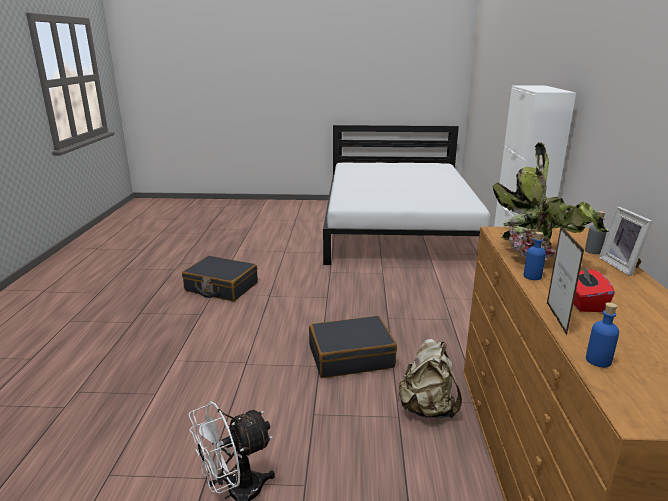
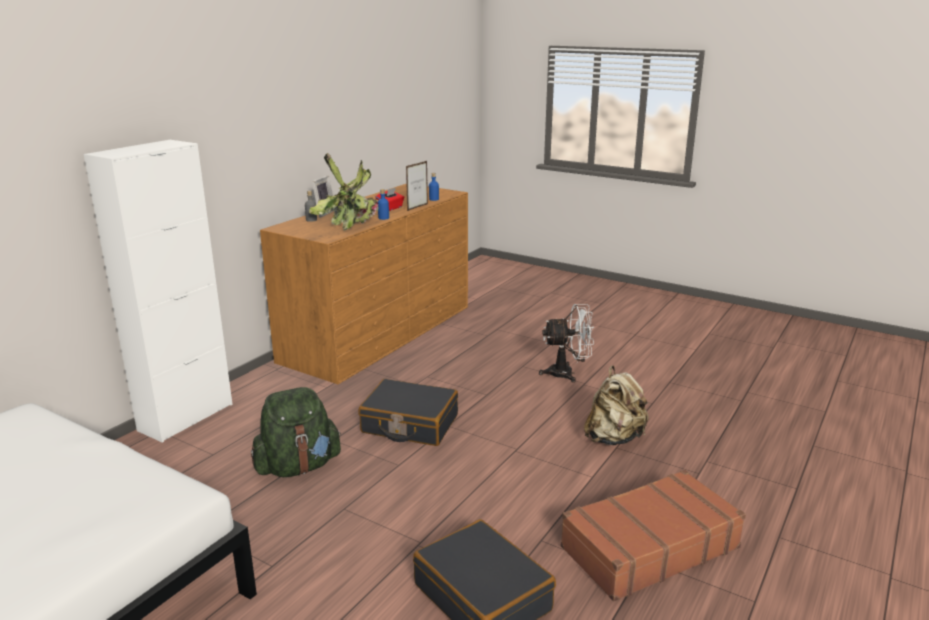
camera: 150 degrees left, 0 degrees up
(131, 328) = (648, 547): none -> brown suitcase
(384, 307) = (298, 467): none -> green backpack
(427, 408) = (401, 374): beige backpack -> beige backpack (614, 438)

